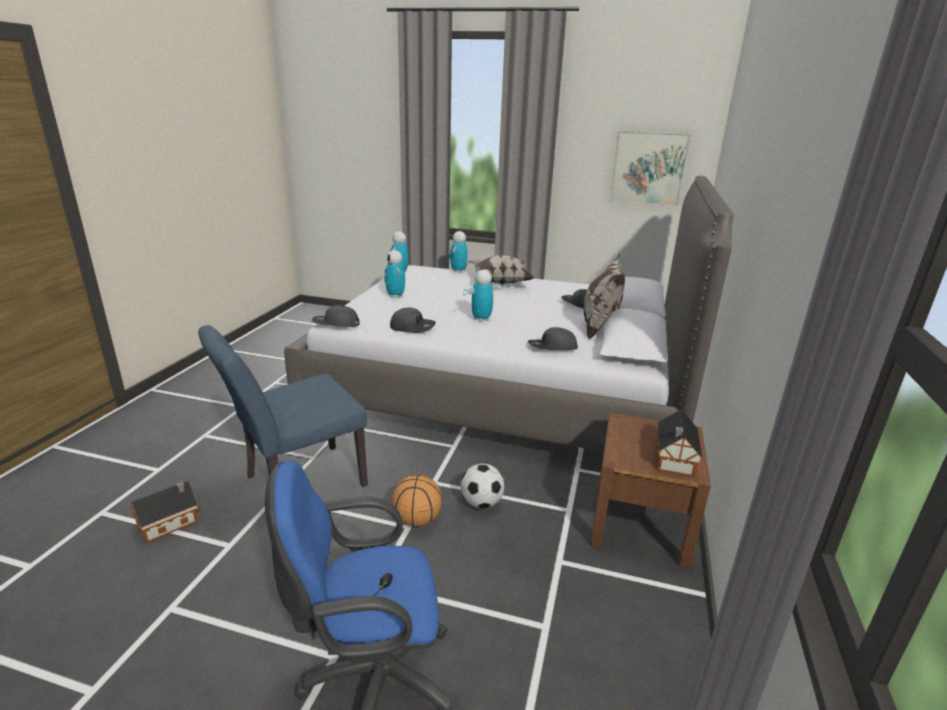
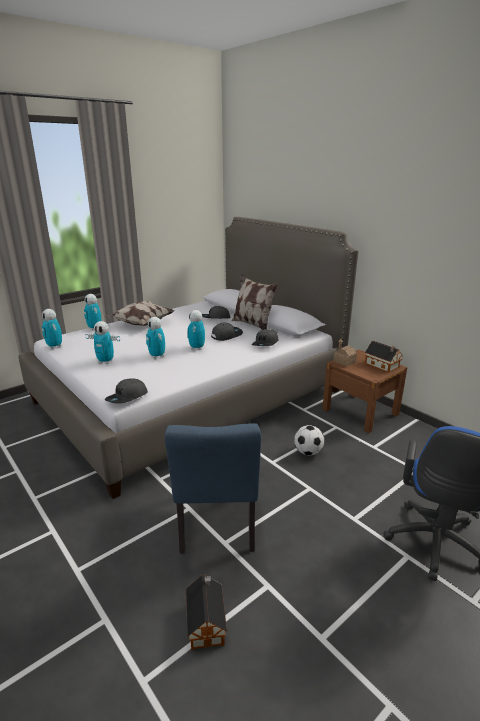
camera: 55 degrees left, 0 degrees up
(412, 327) = (177, 372): grey cap -> grey cap (226, 335)
(417, 519) = (305, 482): basketball -> none
(435, 310) = (157, 356): none -> toy robot
(633, 424) = (344, 362): none -> toy house
(648, 168) = (189, 217): picture -> none

